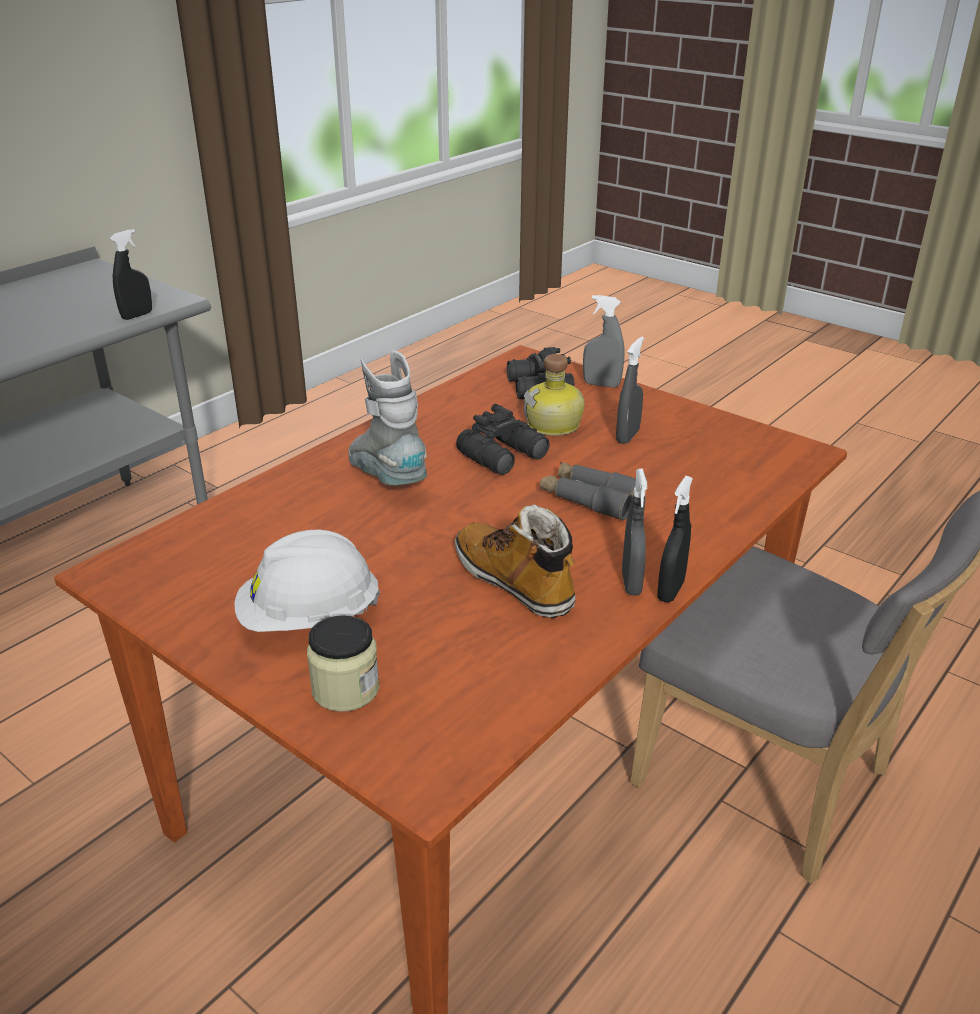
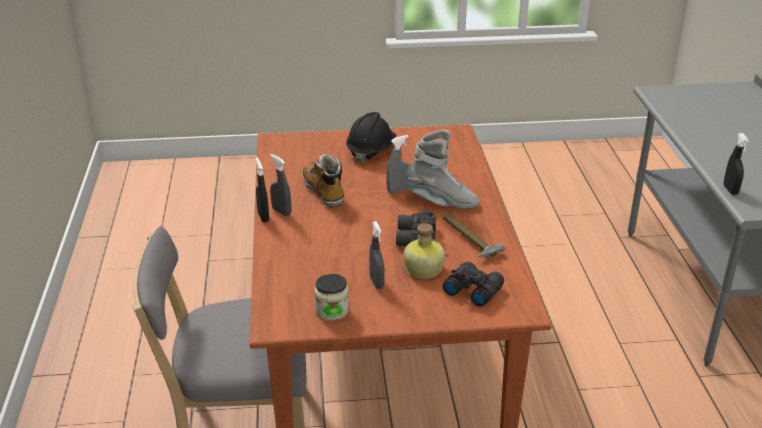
camera: 135 degrees right, 0 degrees up
(309, 619) = (370, 151): white hard hat -> black hard hat
(345, 689) = (327, 144): jar -> jar (332, 310)
(449, 425) = (469, 240): none -> hammer
(515, 582) = (324, 191): boot -> boot turned 120 degrees counterclockwise
(590, 499) = (344, 237): grey binoculars -> none
(601, 384) = (446, 315): grey spray bottle -> grey spray bottle (398, 190)

